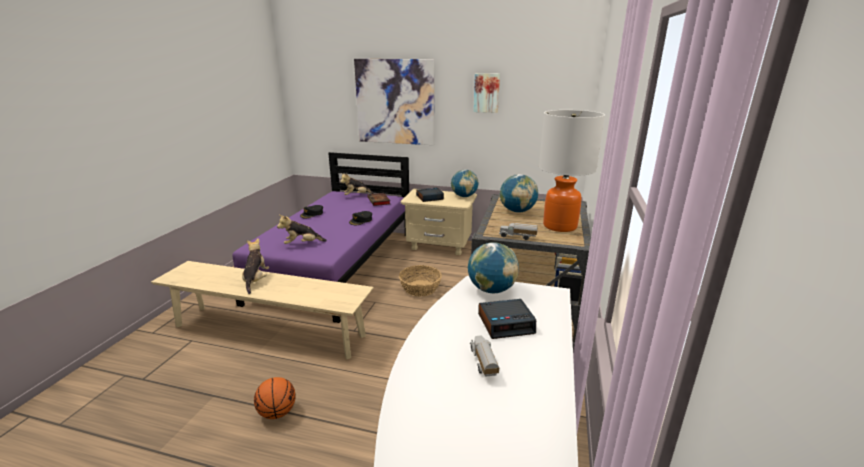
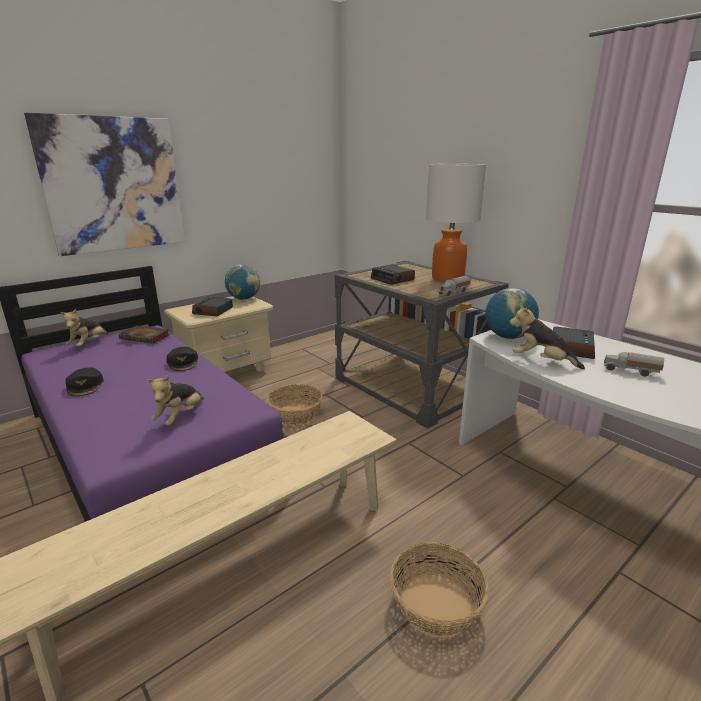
camera: 55 degrees left, 0 degrees up
(256, 280) = (208, 493): plush toy -> plush toy (541, 361)
(277, 412) = (435, 604): basketball -> basket
(486, 93) = (240, 165): picture -> none
(517, 211) = (393, 279): globe -> alarm clock

